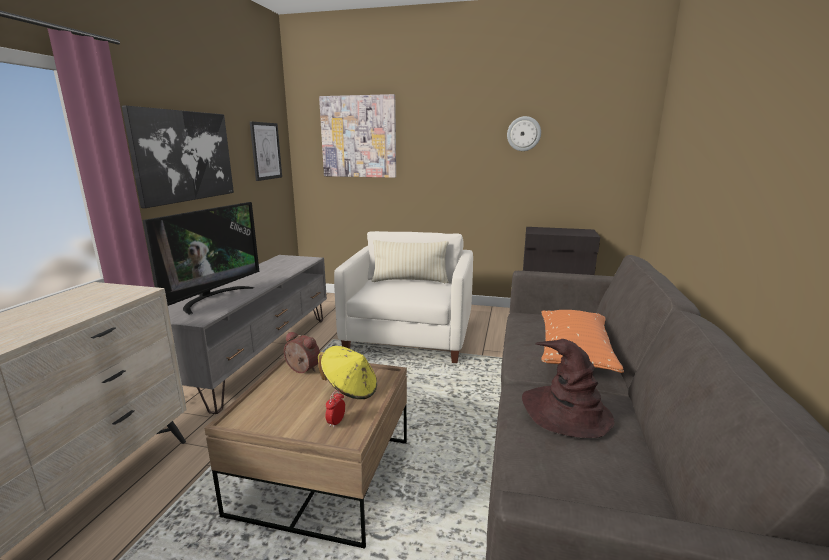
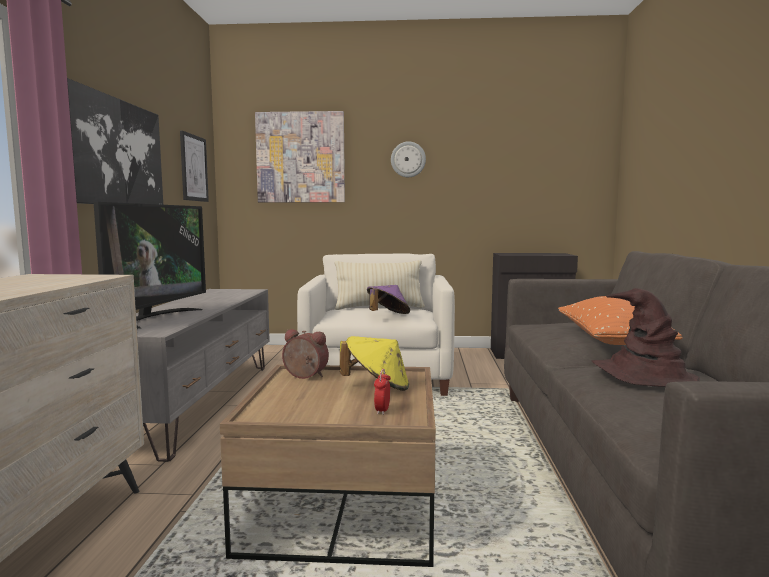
camera: 10 degrees left, 10 degrees down
(409, 294) = (387, 315): none -> purple hat
(523, 133) = (485, 153): wall clock -> wall clock (408, 159)

